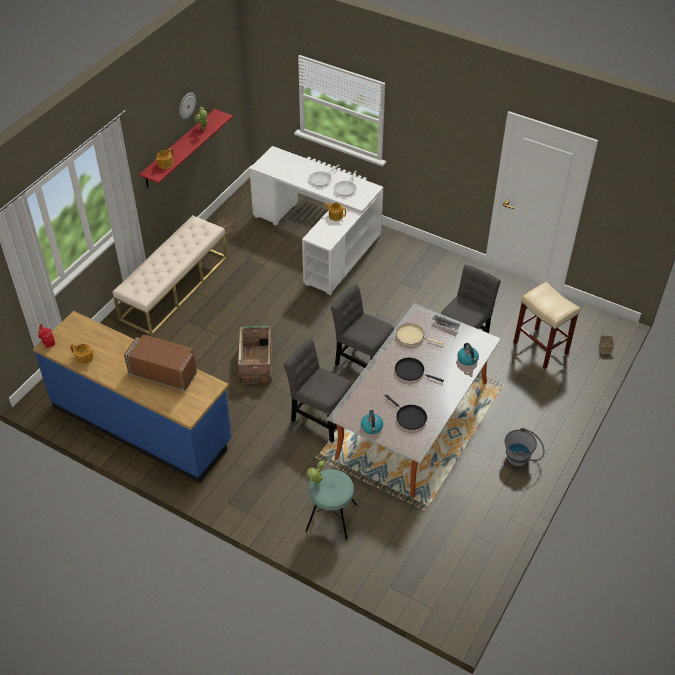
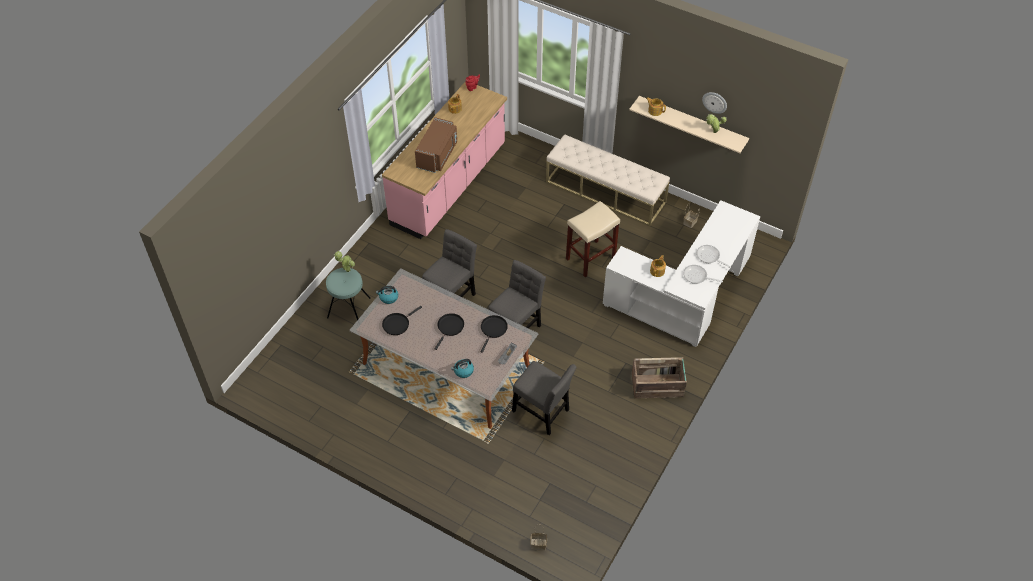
camera: 90 degrees right, 5 degrees up
(142, 424) = (449, 185): blue counter -> pink counter
(179, 149) = (692, 124): red shelf -> beige shelf
(256, 363) = (515, 253): crate -> crate (658, 385)
(412, 336) = (493, 329): beige frying pan -> black frying pan
(522, 458) = (398, 450): grey bucket -> none
(540, 348) = (538, 481): beige stool -> beige stool (591, 258)

